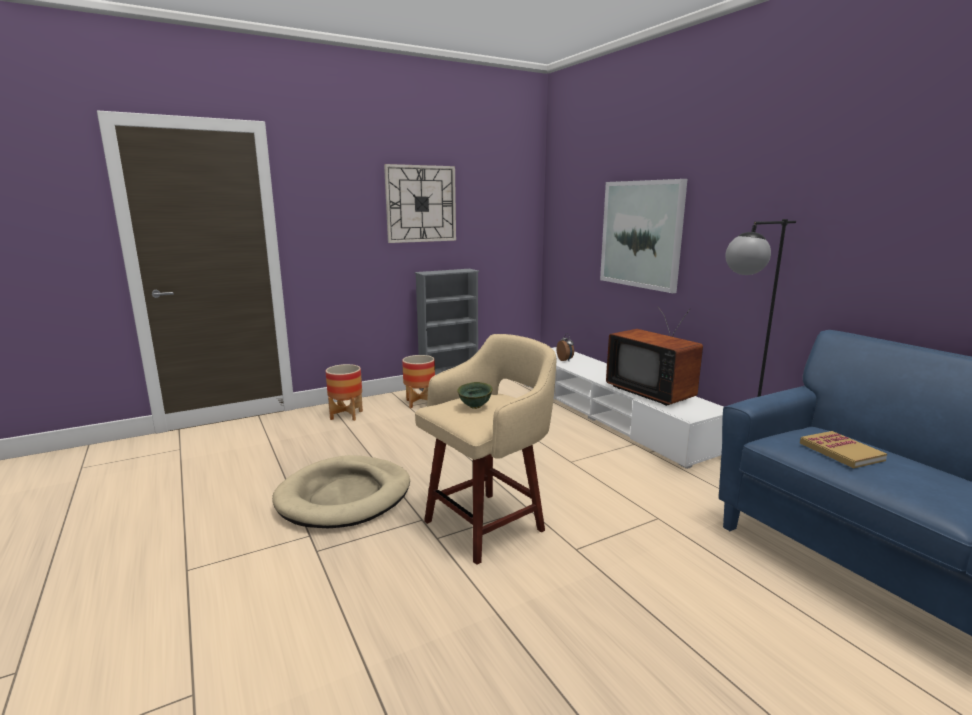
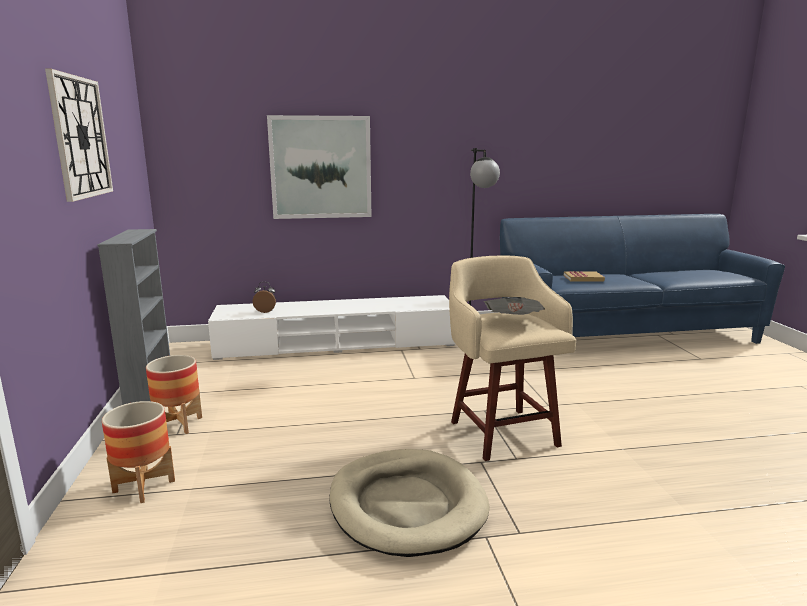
camera: 70 degrees left, 0 degrees up
(475, 407) = (513, 322): green bowl -> newspaper
(652, 392) = (388, 304): television -> none

